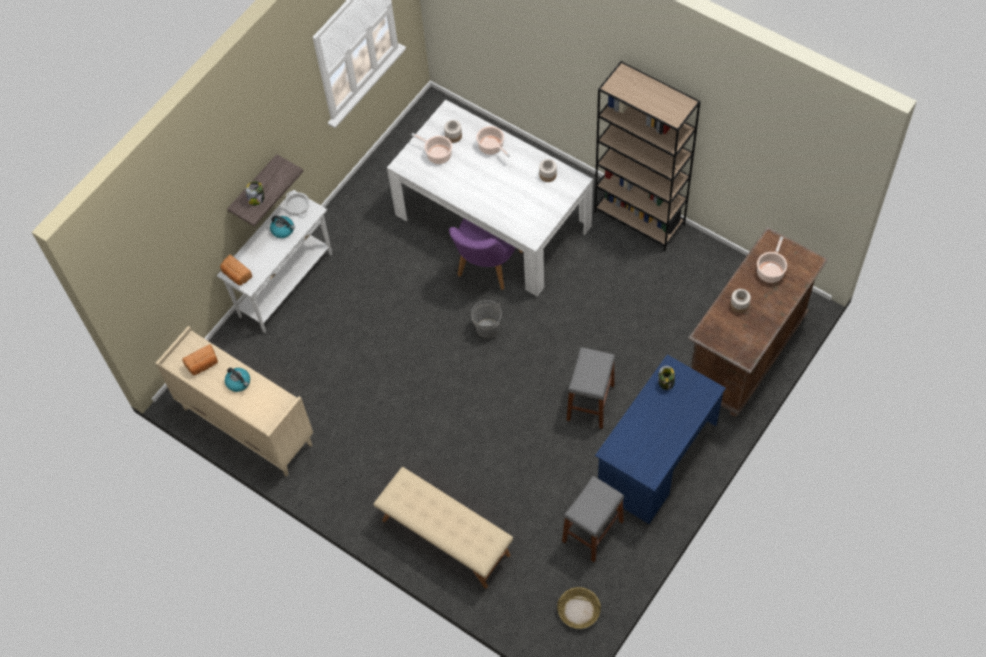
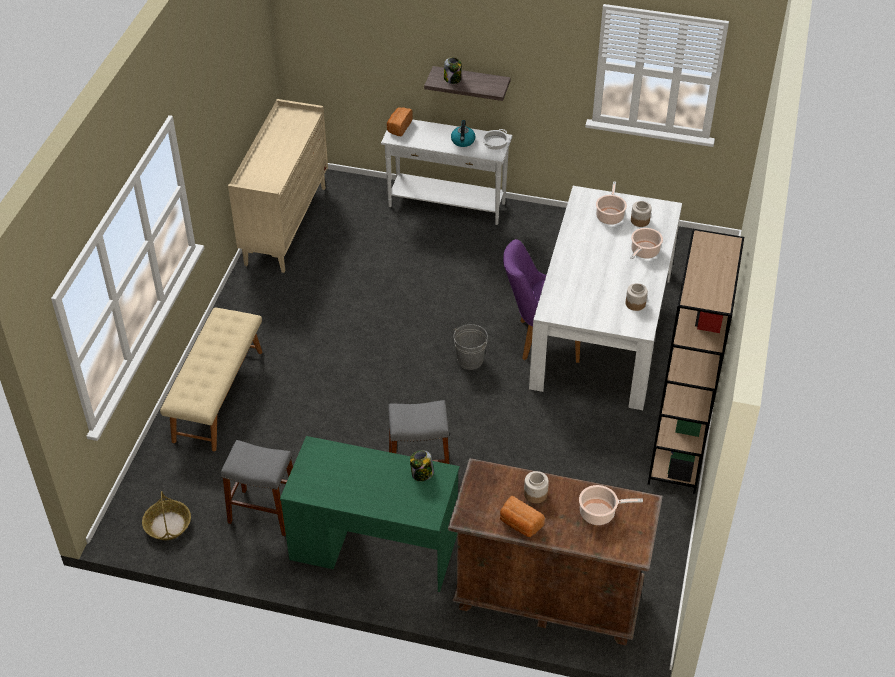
camera: 65 degrees right, 15 degrees down
(203, 364) = (289, 129): bread -> bread (520, 524)
(239, 382) = (280, 155): kettle -> none
(657, 458) = (374, 546): blue desk -> green desk

